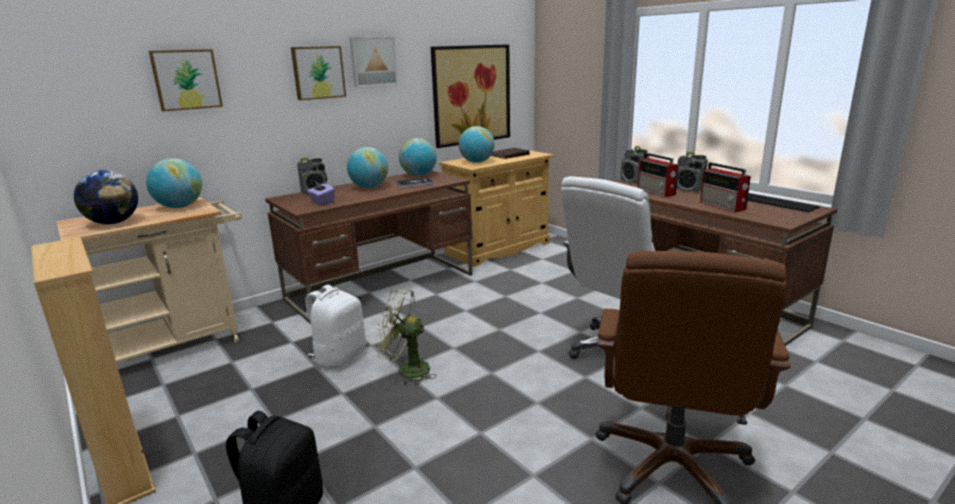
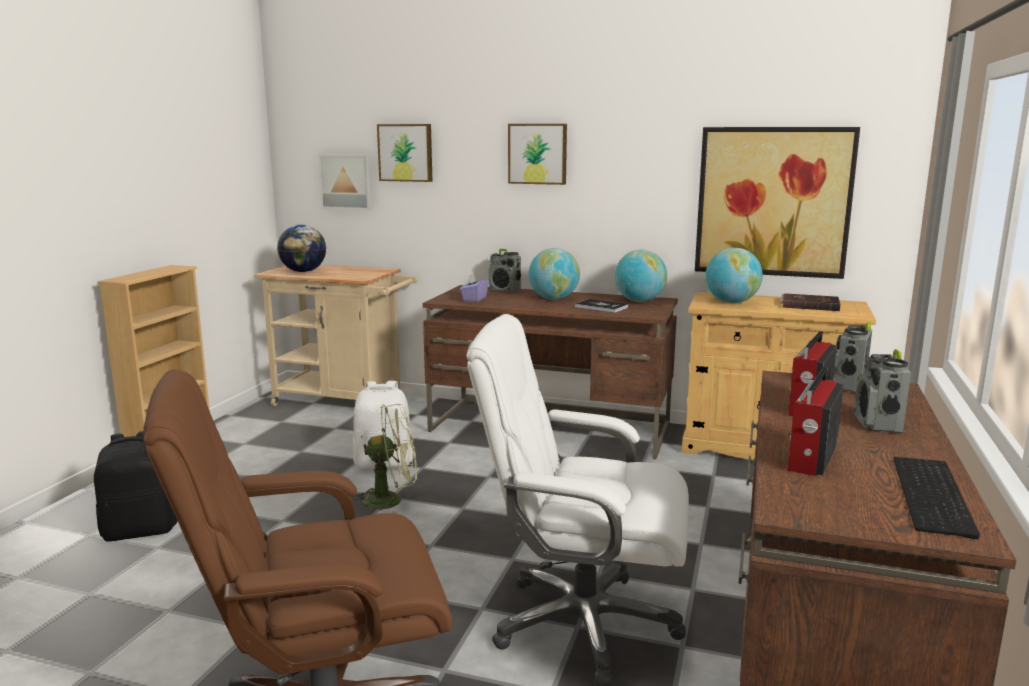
camera: 55 degrees right, 5 degrees down
(179, 207) = (363, 272): globe -> none
(373, 61) = (611, 144): picture -> picture (346, 181)
(406, 370) = (391, 500): green fan -> green fan turned 105 degrees clockwise

